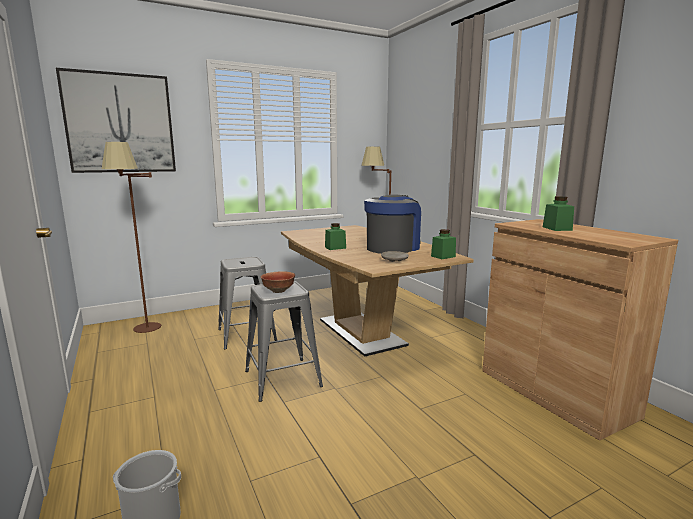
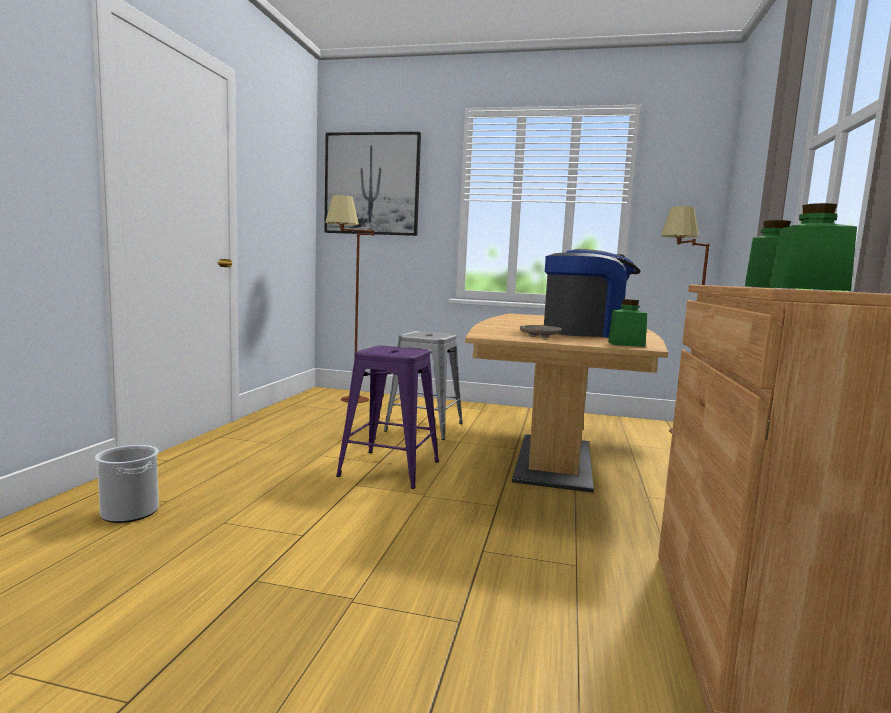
camera: 40 degrees right, 5 degrees down
(278, 291) = (386, 351): bowl -> none
(283, 378) = (390, 469): grey stool -> purple stool
(335, 248) = (513, 324): green jar -> green jar (807, 289)

